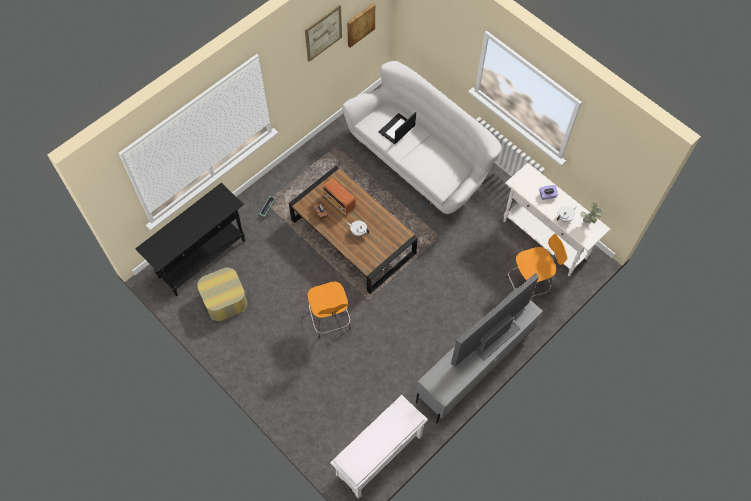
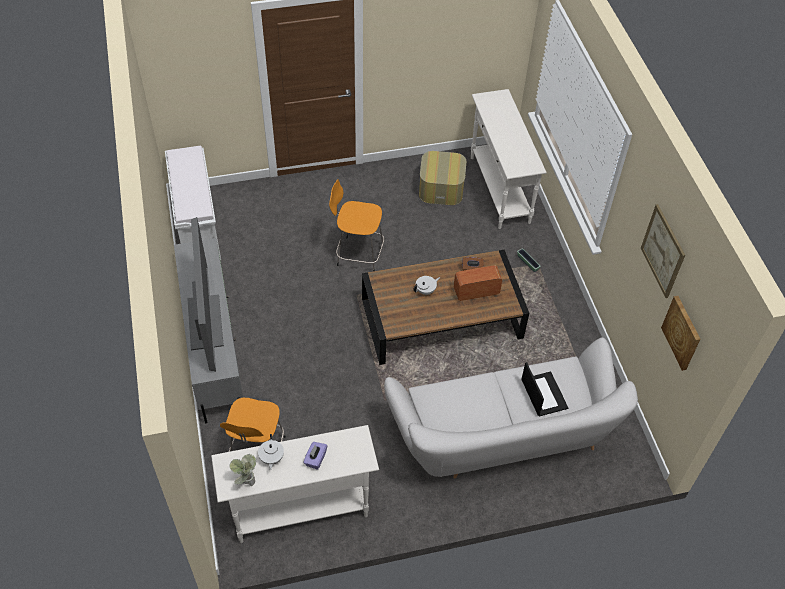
camera: 120 degrees right, 10 degrees down
(202, 259) = (499, 190): black console table -> white console table

